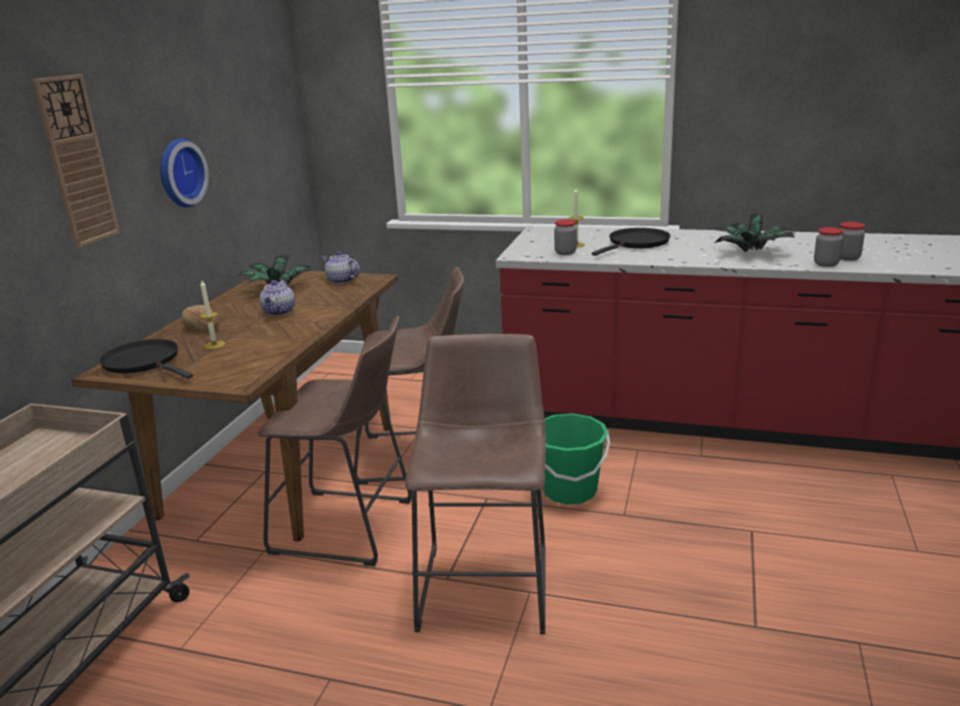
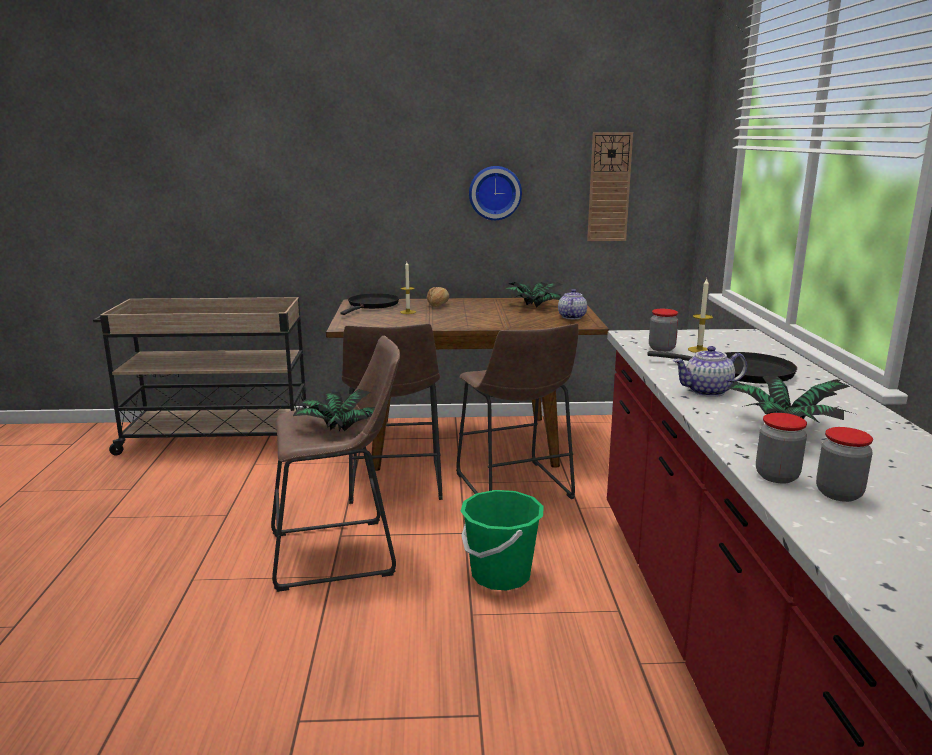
camera: 70 degrees right, 5 degrees down
(76, 161) = (393, 165): wall clock -> wall clock (609, 187)
(279, 312) = (482, 314): teapot -> teapot (707, 391)
(479, 448) = (338, 430): none -> potted plant

